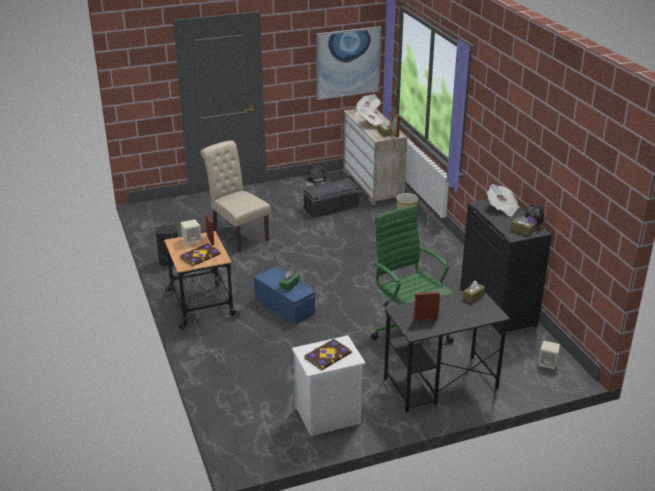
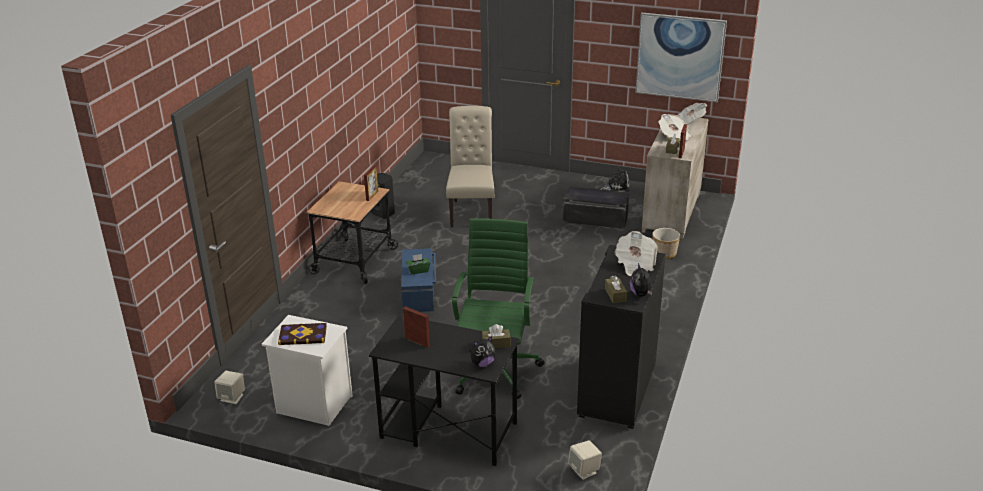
camera: 40 degrees right, 0 degrees up
(191, 241) = (357, 190): beige speaker -> beige speaker (232, 397)
(200, 255) = (343, 205): book -> none
(485, 312) = (482, 364): none -> plush toy

